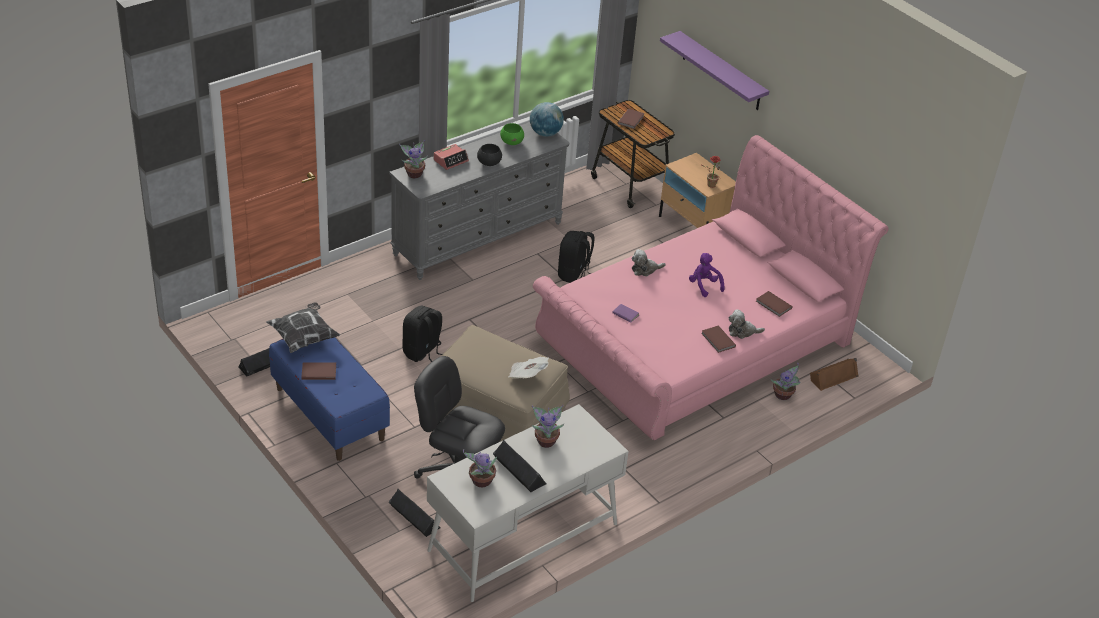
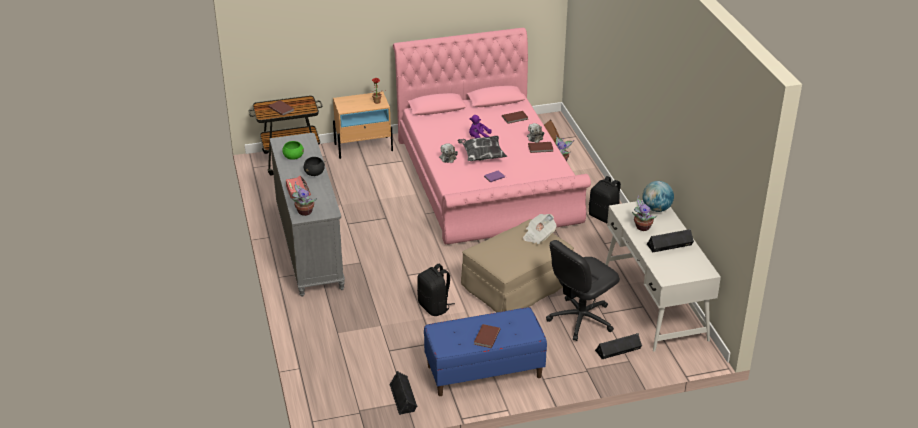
camera: 65 degrees left, 5 degrees down
(304, 337) = (438, 337): pillow -> pillow (482, 156)
(480, 481) = (674, 264): potted plant -> none
(545, 133) = (292, 140): globe -> globe (656, 209)
(574, 274) = (384, 213): black backpack -> black backpack (604, 217)
(721, 72) = (339, 22): purple shelf -> none

